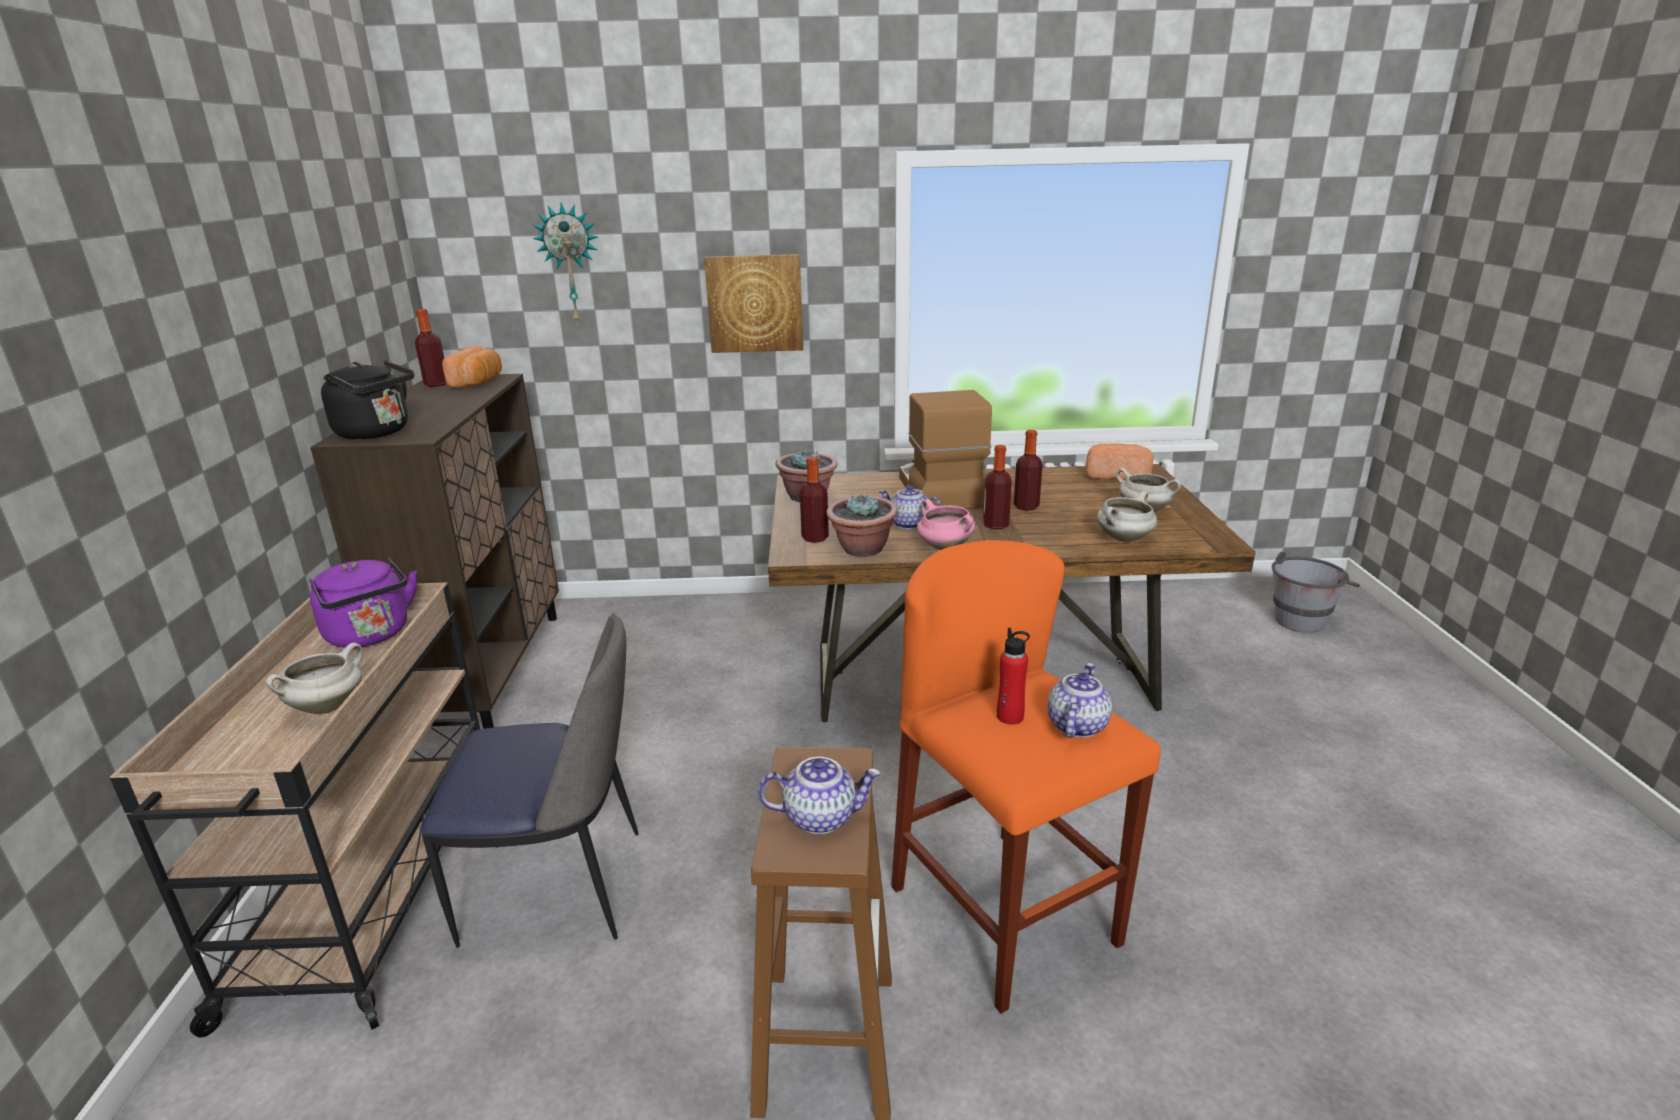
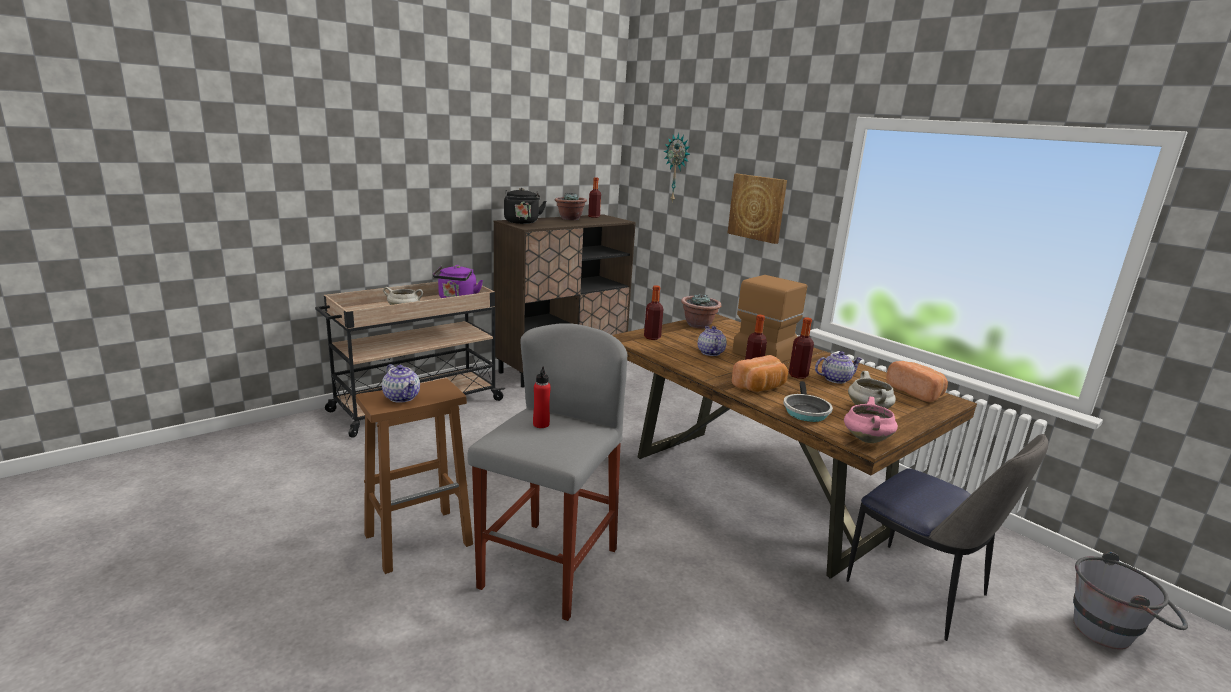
camera: 50 degrees right, 5 degrees down
(478, 382) = (608, 220): bread -> bread (760, 387)
(560, 888) = (450, 441): chair -> chair (919, 591)
(862, 549) = (657, 349): potted plant -> potted plant (569, 219)
(944, 547) = (696, 366): pink cooking pot -> pink cooking pot (866, 439)
(1004, 915) = (549, 568): orange stool -> grey stool
(1076, 725) = (553, 442): teapot -> teapot (835, 379)
(1124, 539) = (805, 411): white cooking pot -> frying pan

